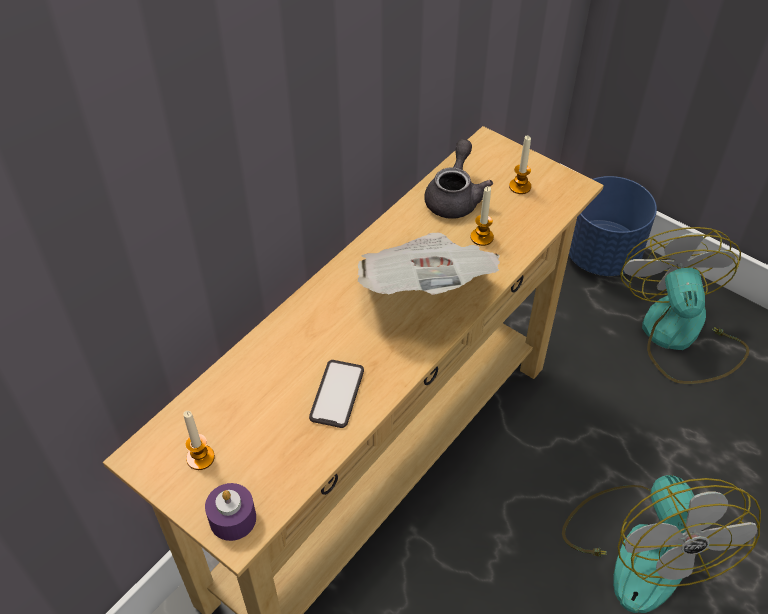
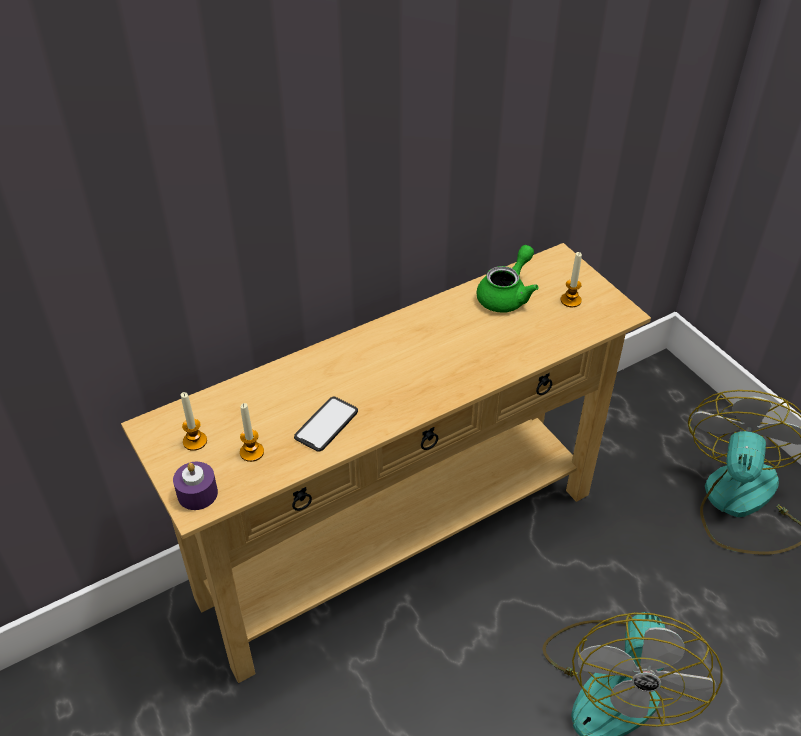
camera: 20 degrees right, 5 degrees down
(425, 288) = (443, 362): newspaper -> none
(454, 197) = (507, 295): grey teapot -> green teapot
(482, 237) = (514, 333): candle -> candle (252, 452)
(602, 255) = (692, 409): blue planter -> none

